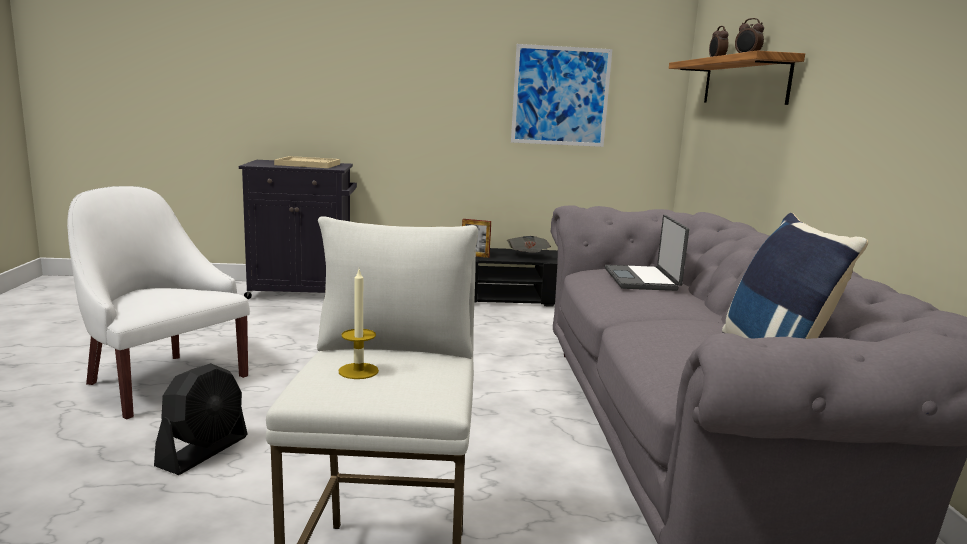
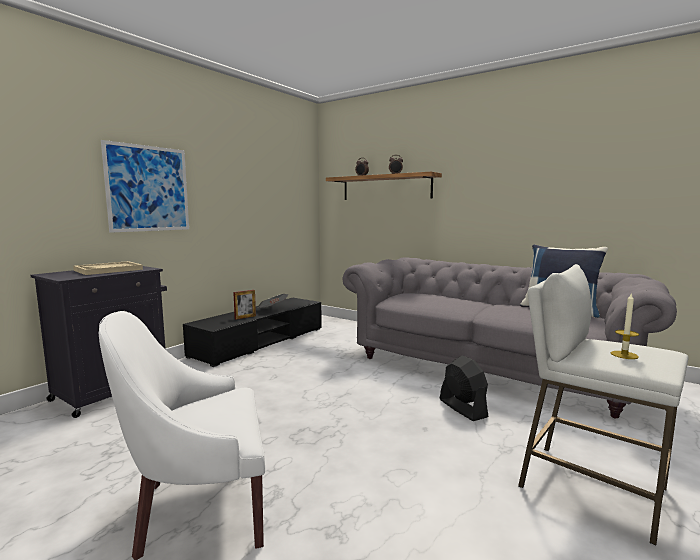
camera: 50 degrees left, 5 degrees down
(203, 451) = (372, 515): black fan -> black fan (462, 408)
(560, 96) = (264, 199): picture -> picture (148, 188)
(643, 279) = (427, 296): laptop -> none

